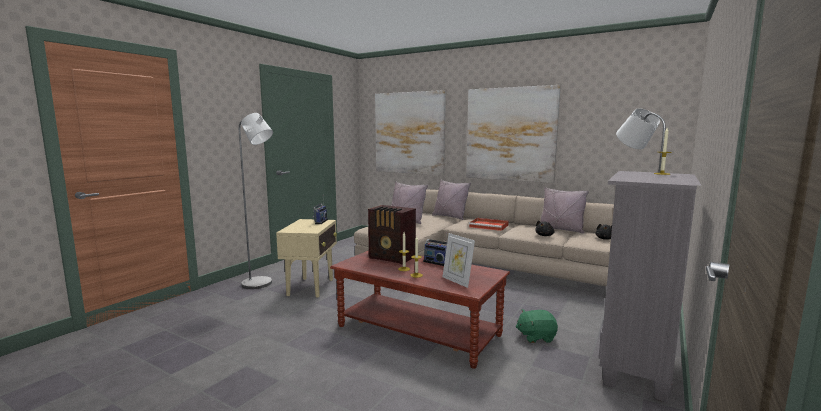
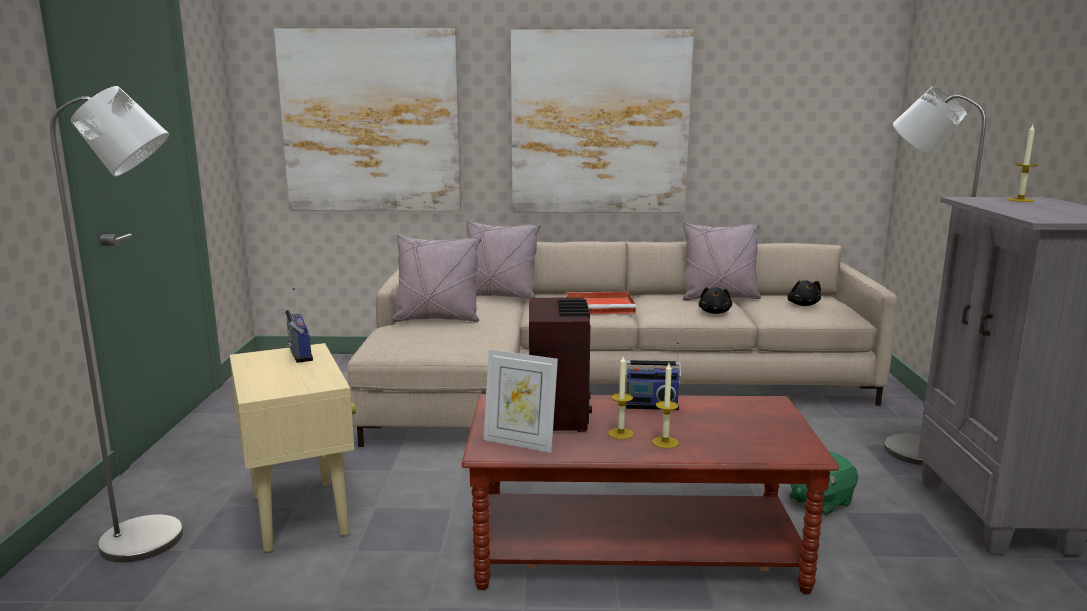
camera: 30 degrees left, 5 degrees up
(392, 258) = (559, 413): radio -> radio turned 90 degrees counterclockwise
(457, 281) = (751, 438): picture frame -> picture frame (520, 443)

